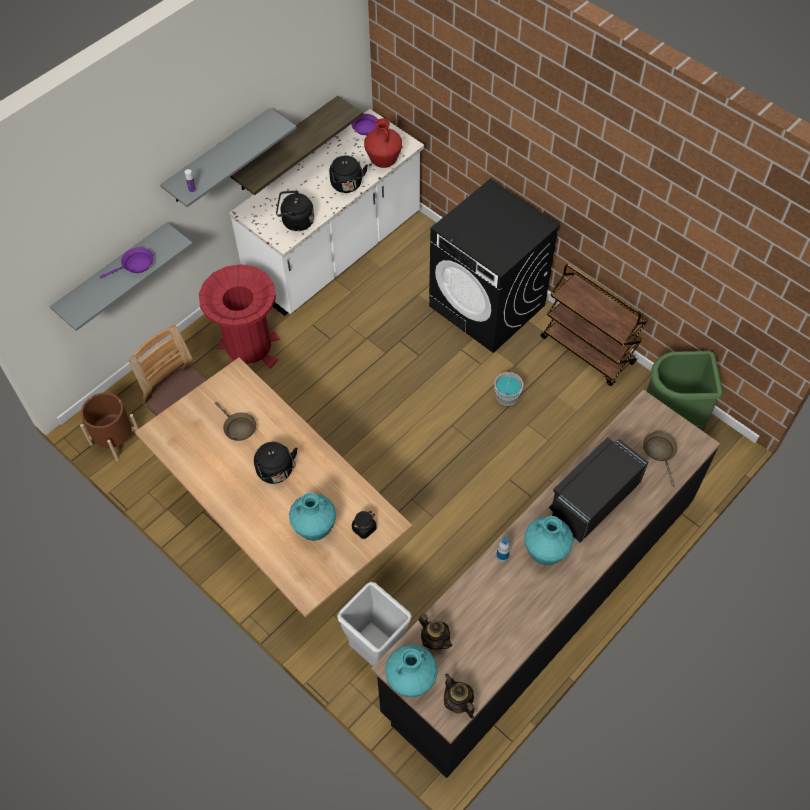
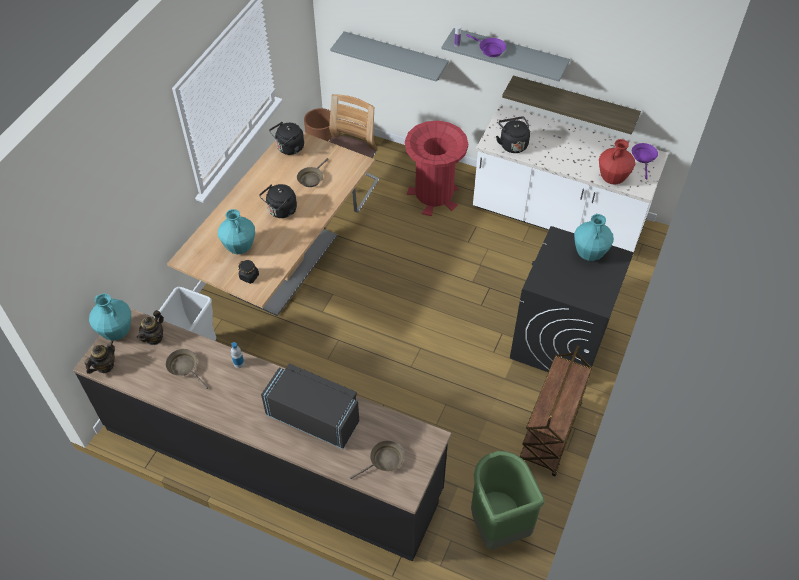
camera: 70 degrees right, 5 degrees down
(135, 265) = (399, 58): purple frying pan -> purple frying pan (490, 49)
(347, 185) = (570, 163): black kettle -> black kettle (289, 148)
(489, 614) = (185, 367): none -> brown frying pan
(506, 397) = (467, 380): grey bucket -> none
(545, 552) = (251, 393): turquoise vase -> turquoise vase (589, 254)

